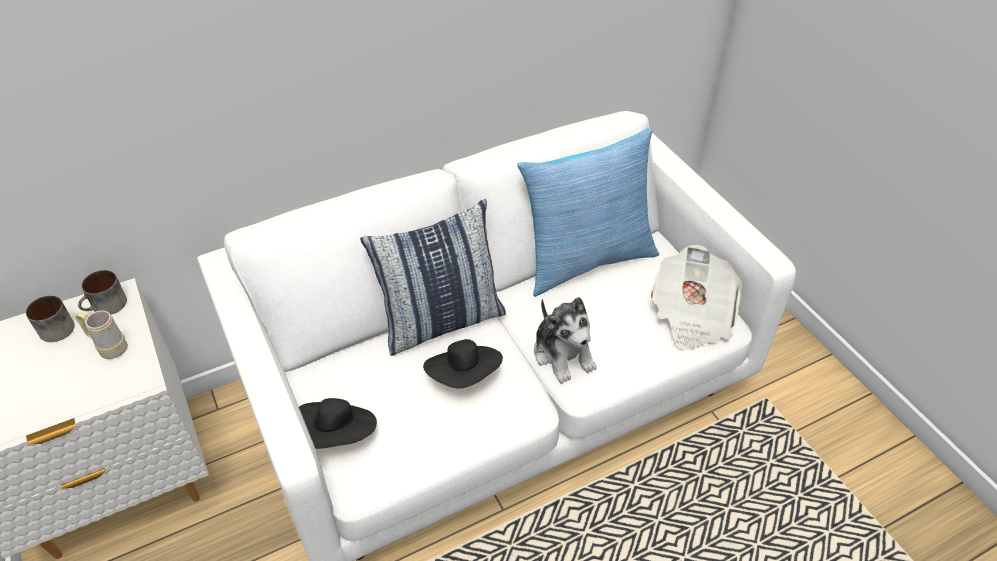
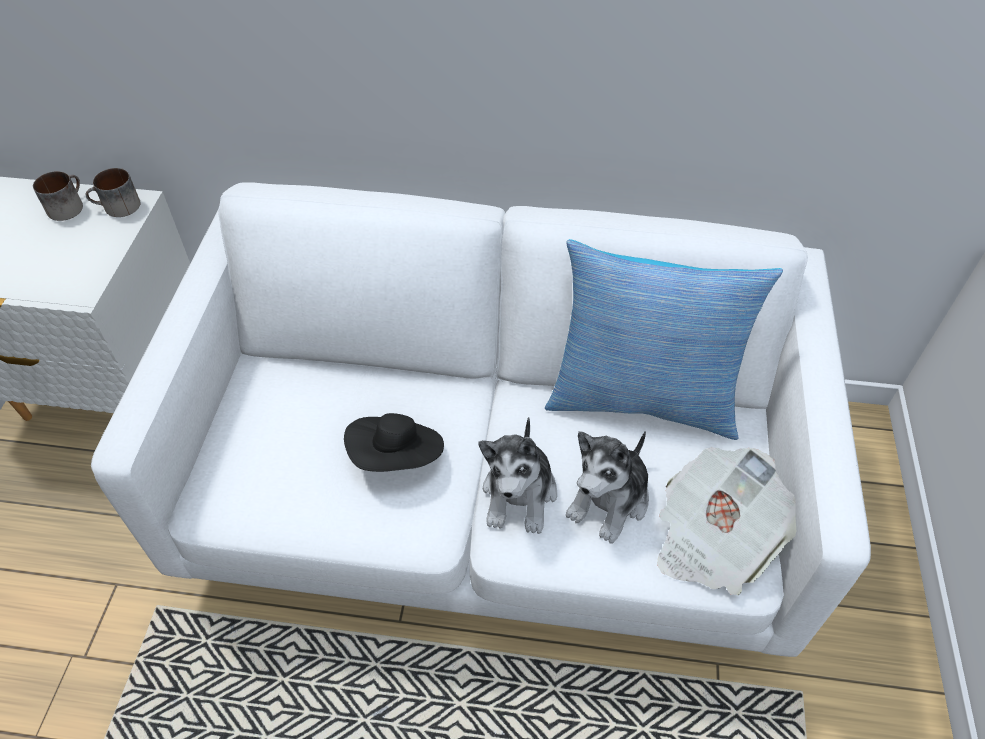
camera: 35 degrees right, 5 degrees up
(108, 347) = (85, 247): beige mug -> none
(337, 435) = (230, 445): black hat -> none
(441, 321) = (426, 384): pillow -> none
(618, 327) = (610, 500): none -> plush toy

